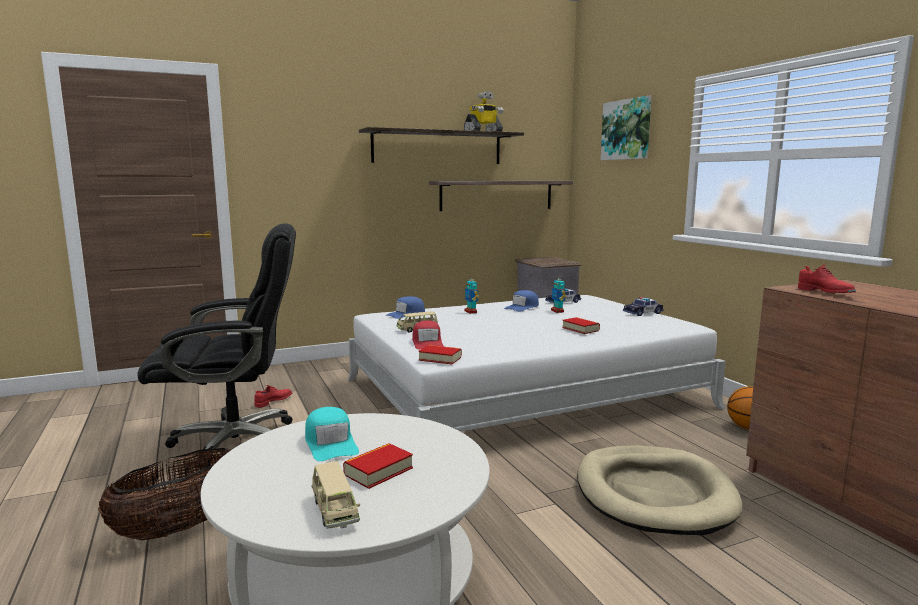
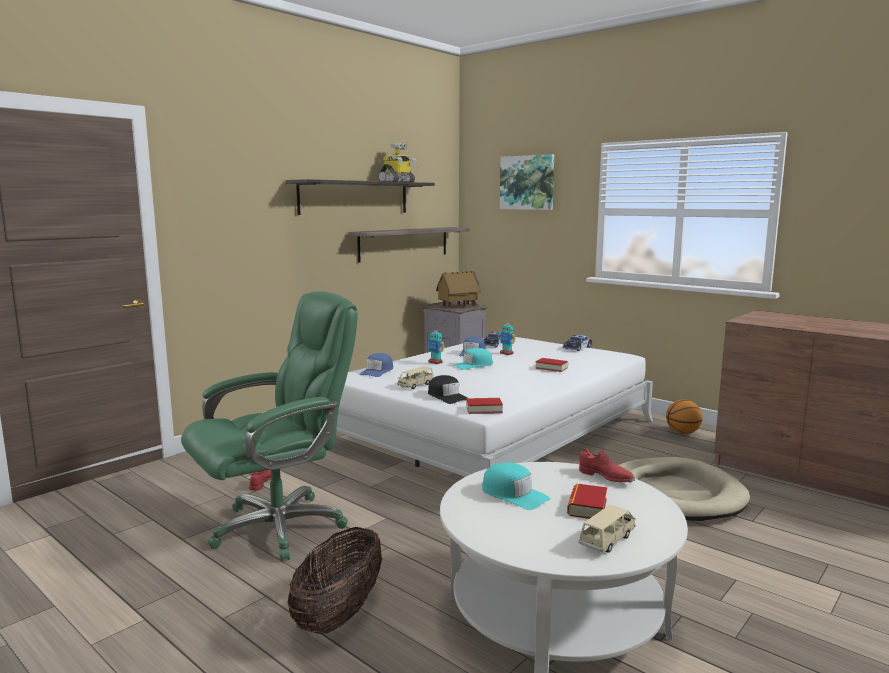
camera: 25 degrees left, 0 degrees up
(232, 441) = (275, 528): black office chair -> green office chair
(335, 511) = (607, 541): beige toy car -> beige toy car turned 90 degrees counterclockwise
(427, 342) = (447, 396): red cap -> black cap
(502, 318) = (473, 365): none -> turquoise cap
(548, 262) = (458, 306): none -> toy house
(825, 293) = (769, 322): red shoe -> red shoe (606, 477)

